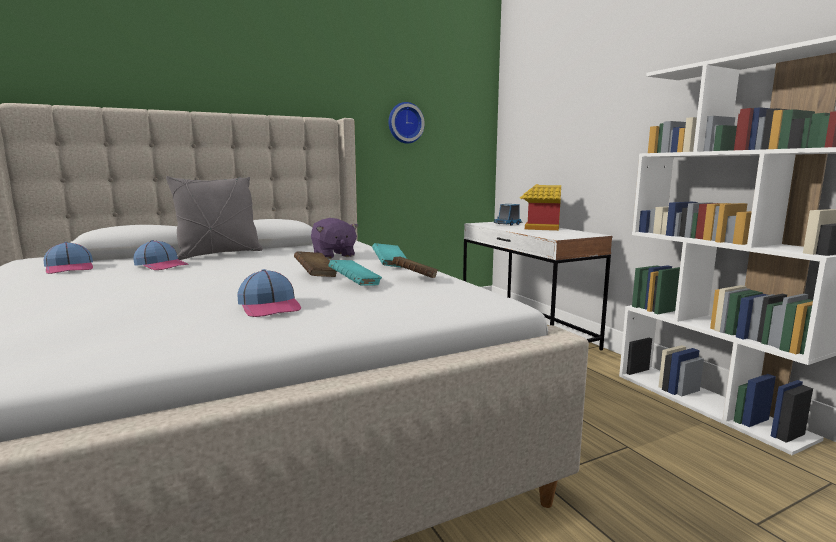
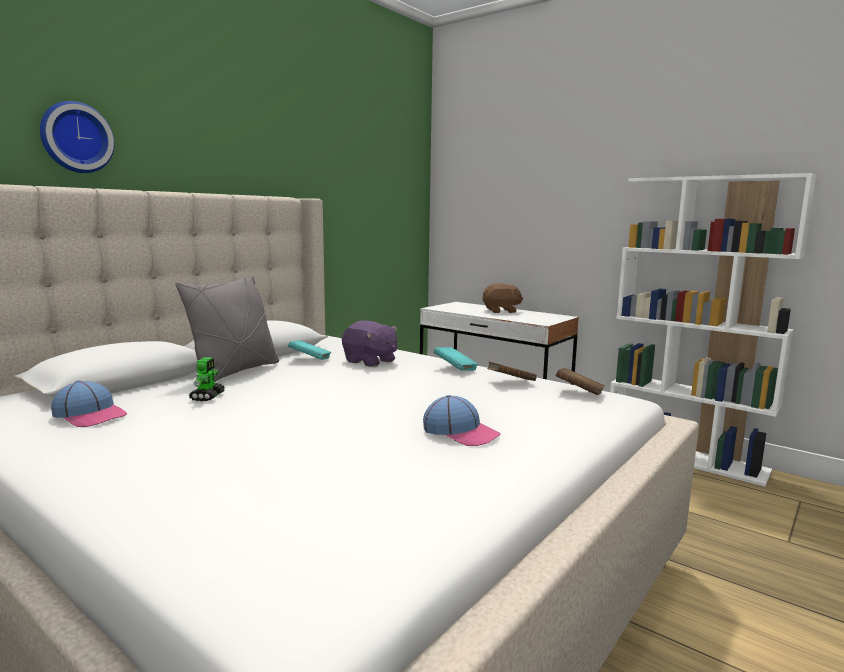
camera: 25 degrees left, 0 degrees up
(162, 265) = (207, 396): cap -> toy robot
(316, 275) = (414, 389): brown book -> brown book (579, 393)
(355, 284) = (476, 396): turquoise book -> turquoise book (310, 360)
(405, 123) = (354, 201): wall clock -> wall clock (76, 138)
(508, 224) = (465, 307): toy truck -> none
(537, 228) = (501, 311): toy house -> brown plush toy

